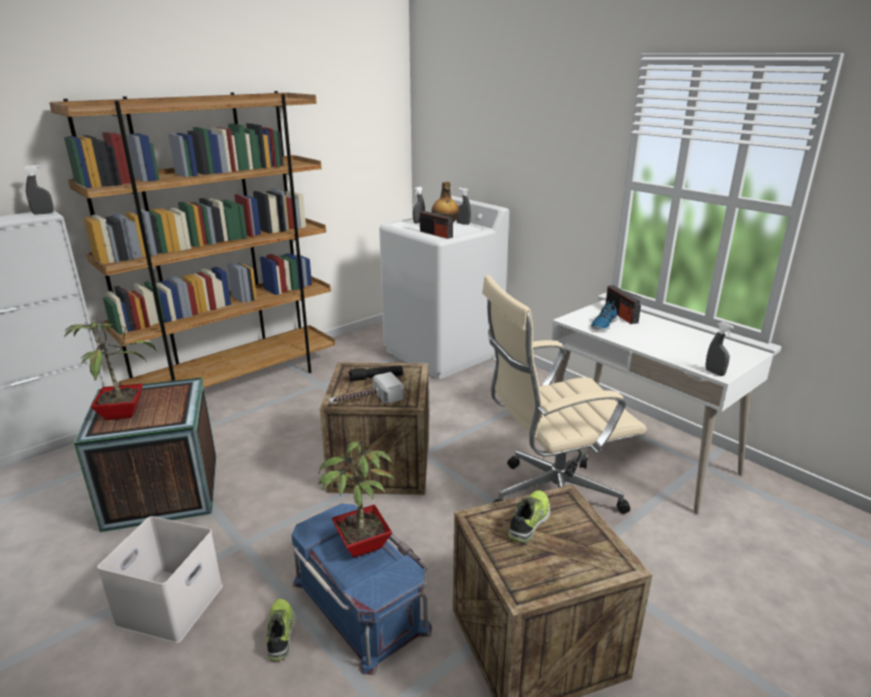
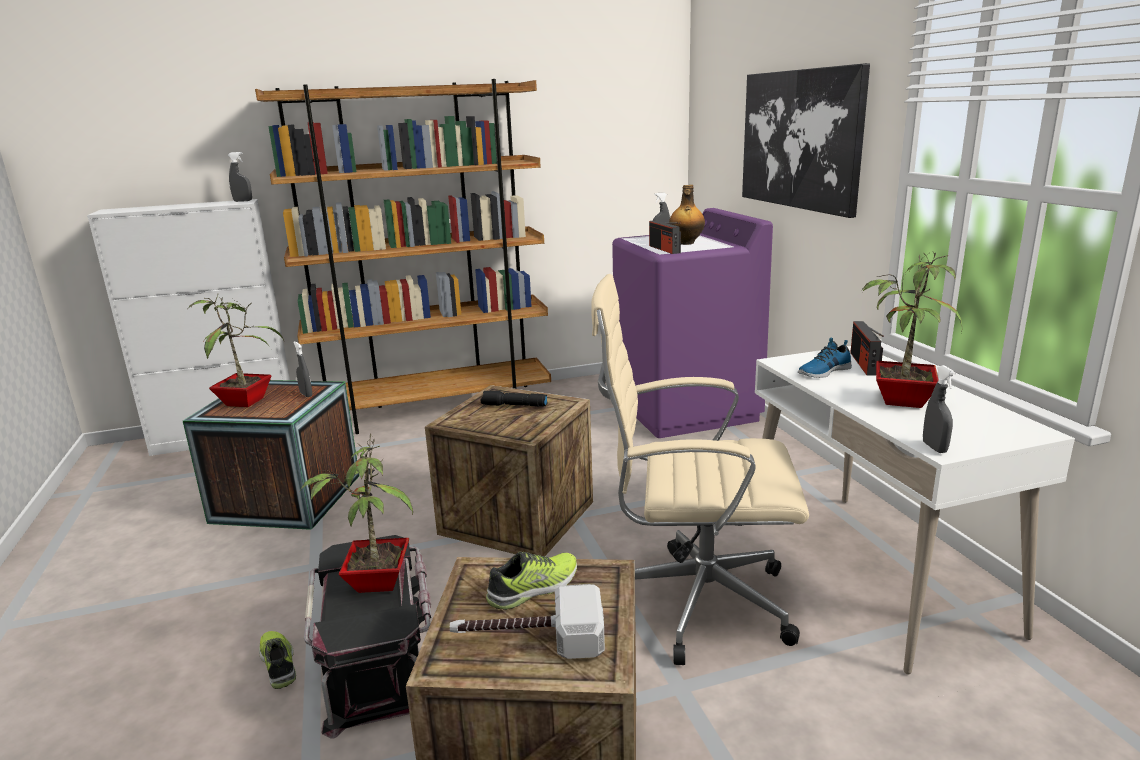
camera: 25 degrees right, 5 degrees down
(170, 603) = (209, 604): white storage box -> none
(281, 633) = (279, 663): shoe -> shoe turned 45 degrees counterclockwise
(361, 604) = (379, 659): blue storage box -> black storage box
(365, 401) = (478, 426): hammer -> hammer (527, 638)
(443, 353) = (686, 410): white washing machine -> purple washing machine
(463, 224) = (714, 241): grey spray bottle -> grey spray bottle (306, 394)
(531, 148) = (800, 139): none -> picture
(666, 341) = (899, 400): none -> potted plant

